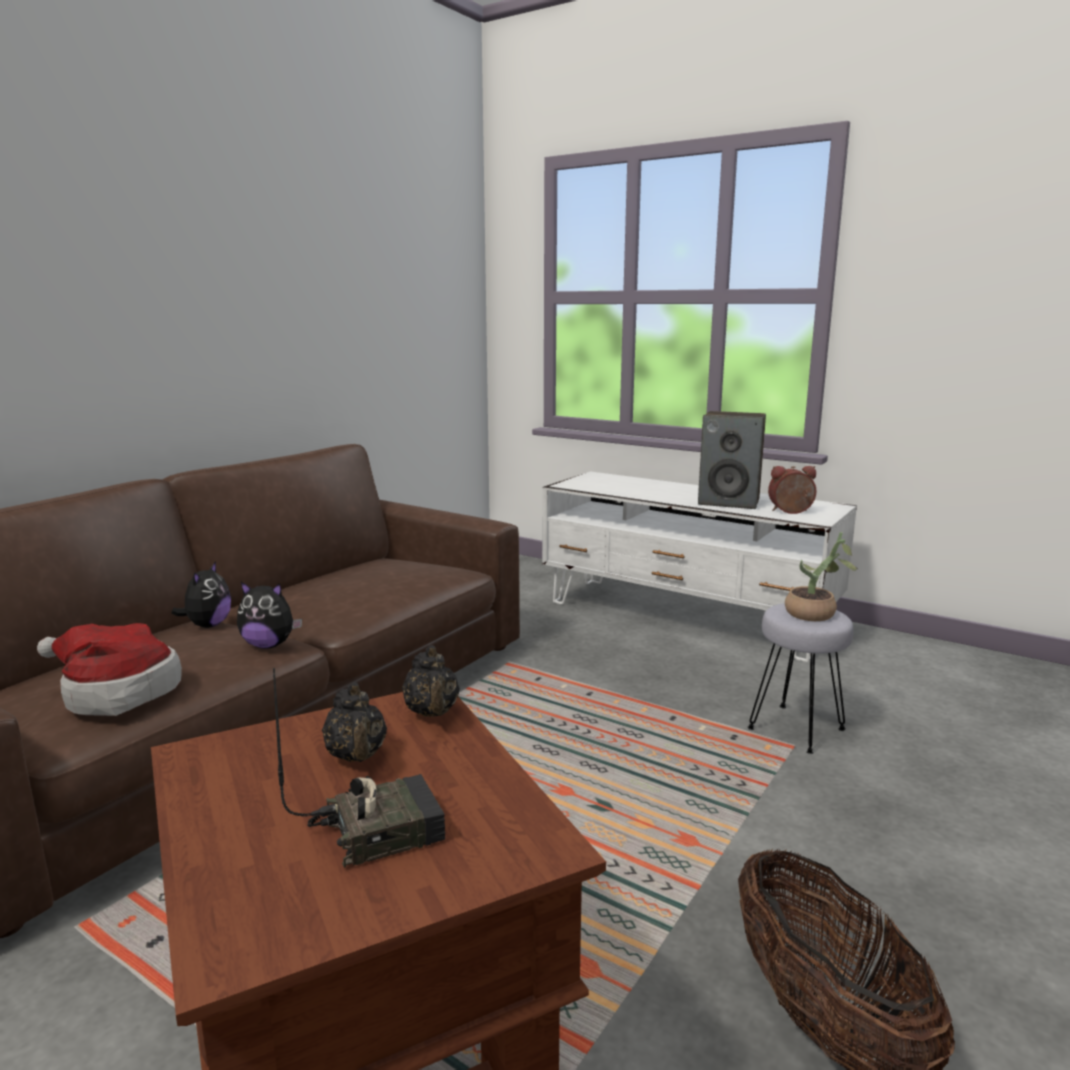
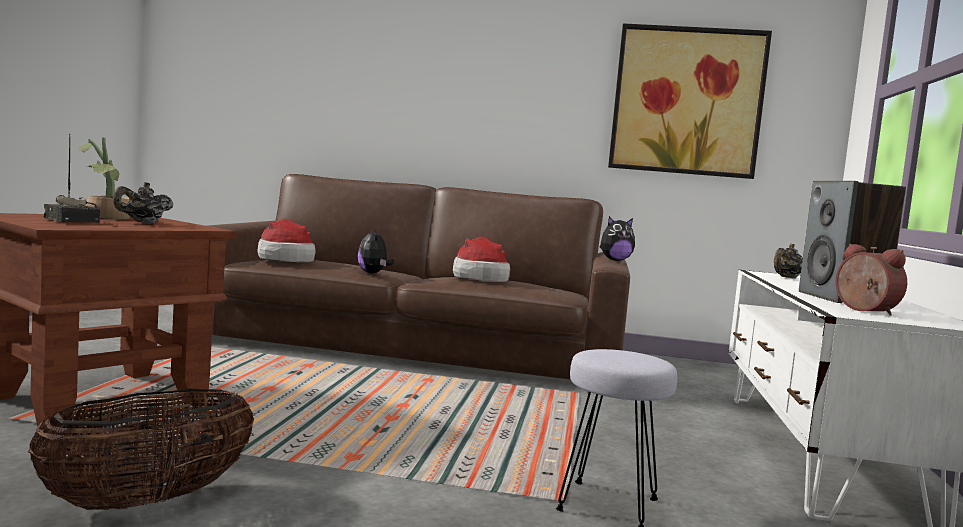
camera: 65 degrees right, 10 degrees down
(208, 625) = (402, 273): plush toy -> plush toy (615, 260)
(364, 587) = (481, 277): none -> hat
(379, 305) = (687, 101): none -> picture
(432, 713) = (193, 228): black teapot -> black teapot (786, 278)
(816, 615) = (627, 359): potted plant -> potted plant (105, 217)

